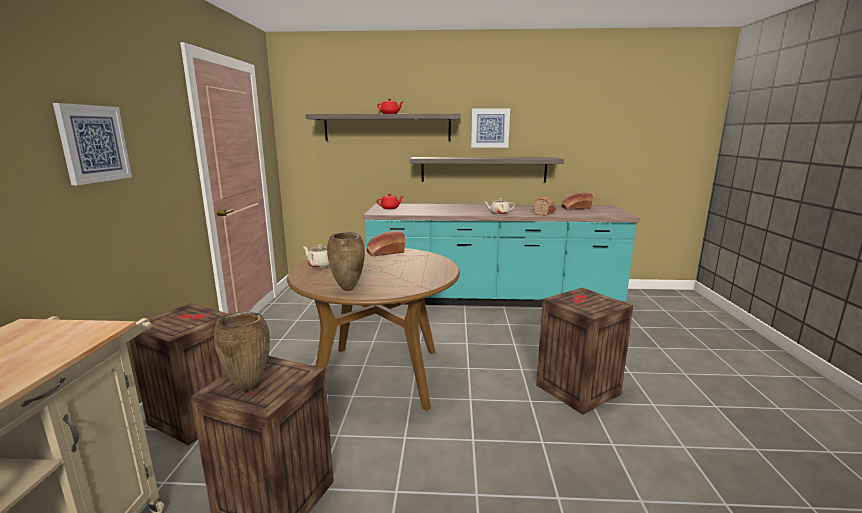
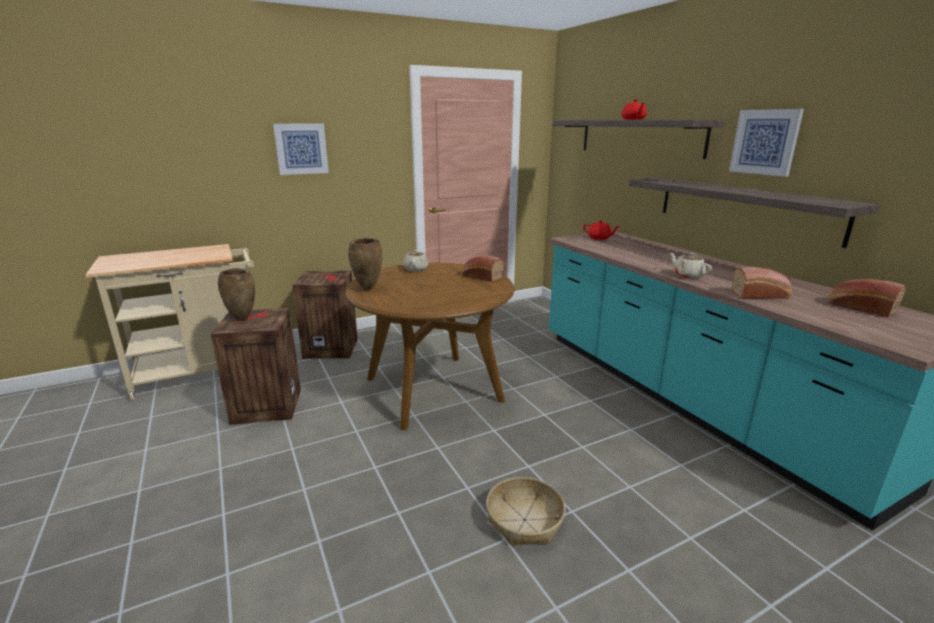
camera: 60 degrees right, 5 degrees up
(576, 389) = (524, 520): crate -> basket

